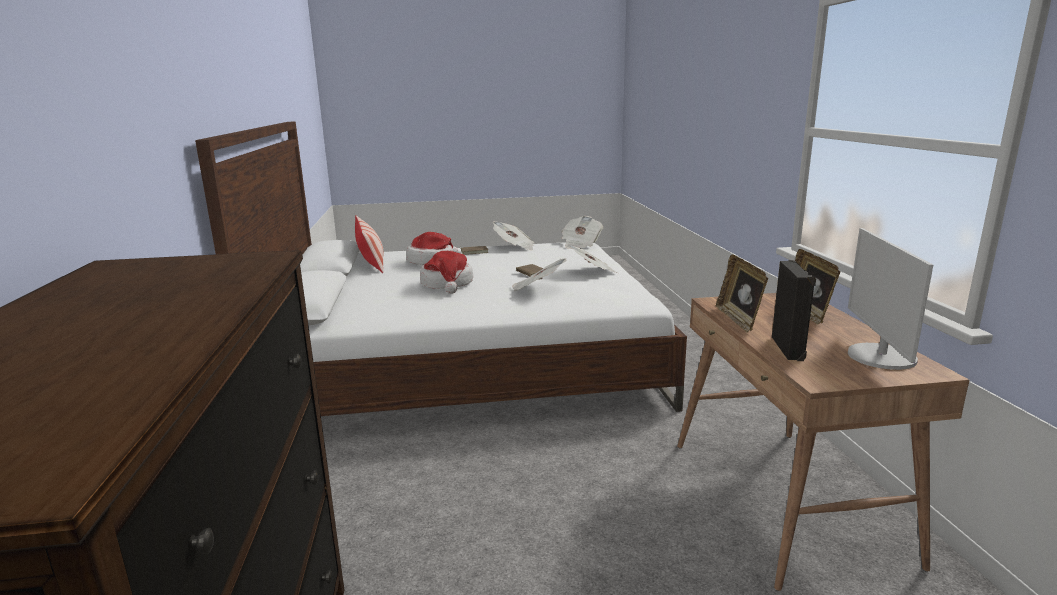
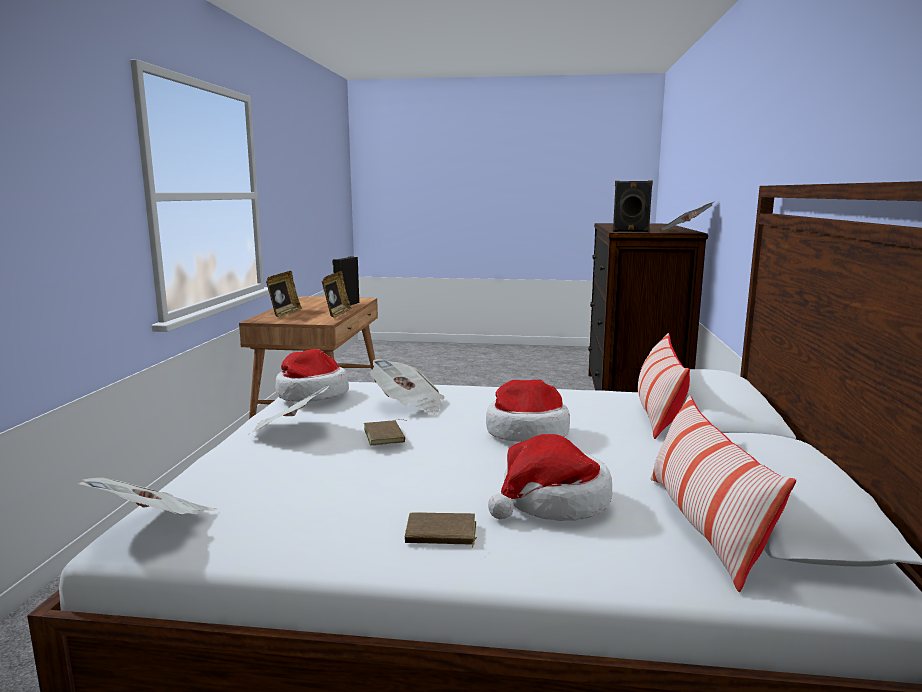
camera: 165 degrees left, 5 degrees down
(247, 256) = (630, 231): none -> black speaker
(348, 308) = (658, 413): none -> pillow
(514, 247) = (325, 538): newspaper -> newspaper (684, 231)
(620, 288) = (311, 394): none -> hat
(880, 357) = (312, 301): monitor -> none

